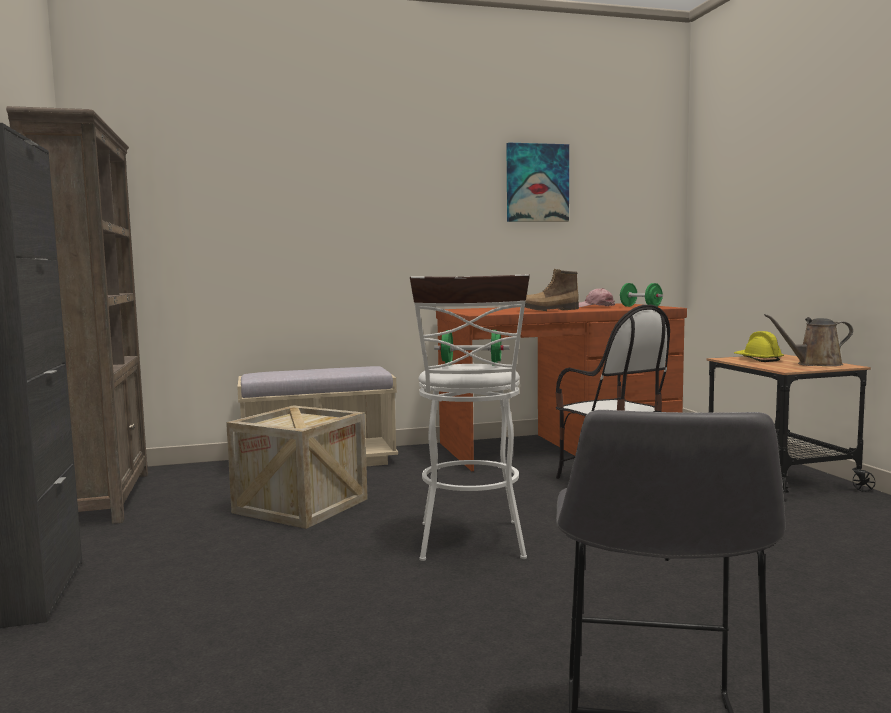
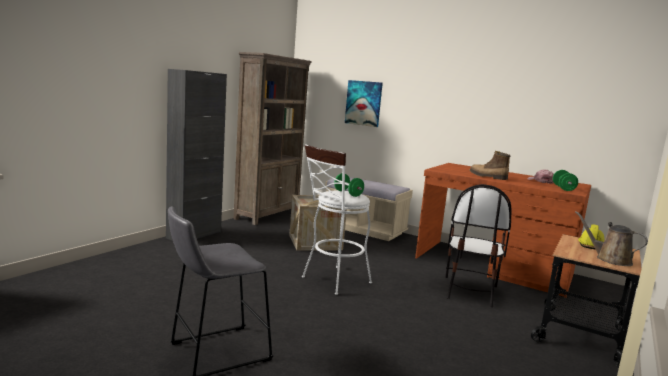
camera: 45 degrees right, 5 degrees up
(537, 183) = (532, 90): picture -> picture (363, 103)

